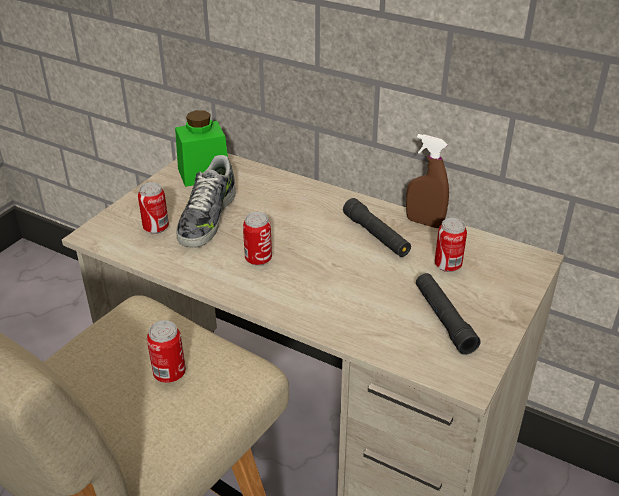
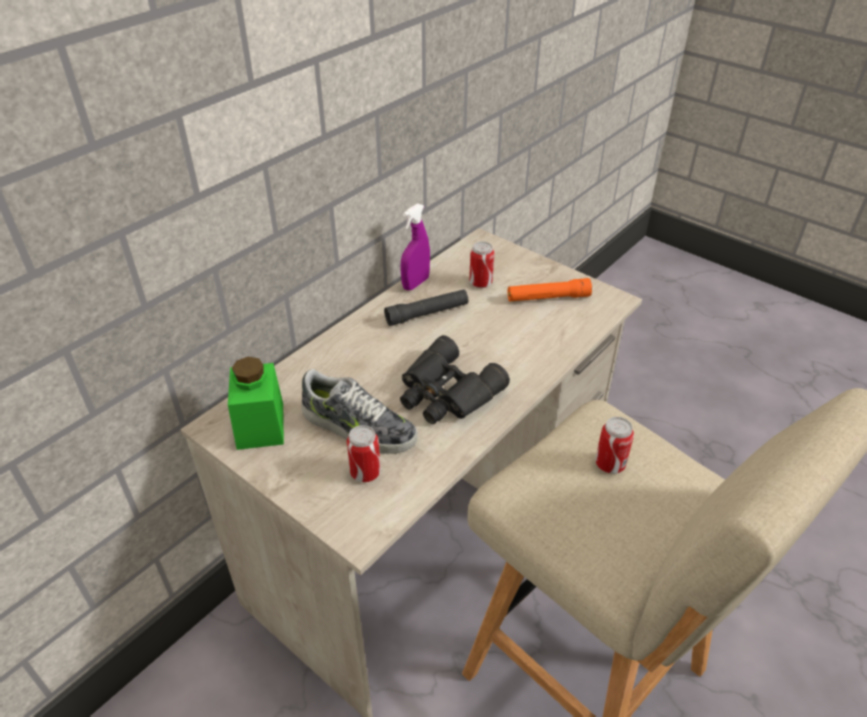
camera: 80 degrees left, 5 degrees up
(258, 259) = (446, 393): can -> black binoculars
(424, 222) = (415, 283): brown spray bottle -> purple spray bottle
(444, 319) = (548, 298): black flashlight -> orange flashlight

